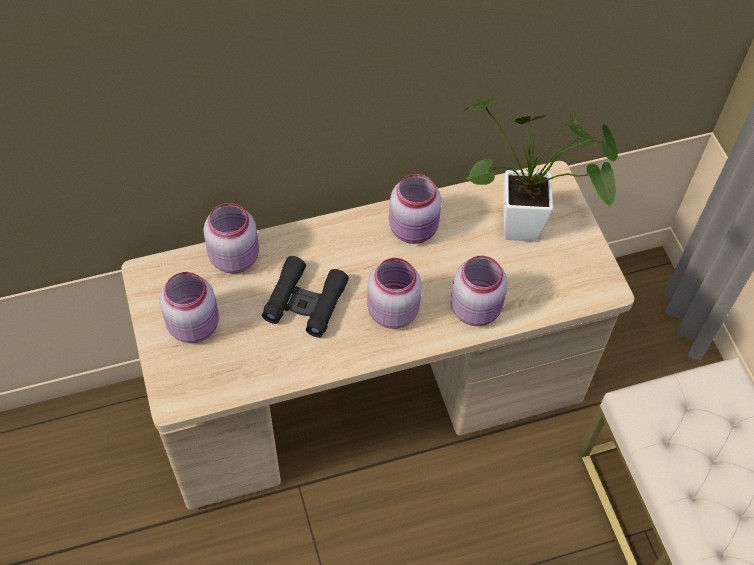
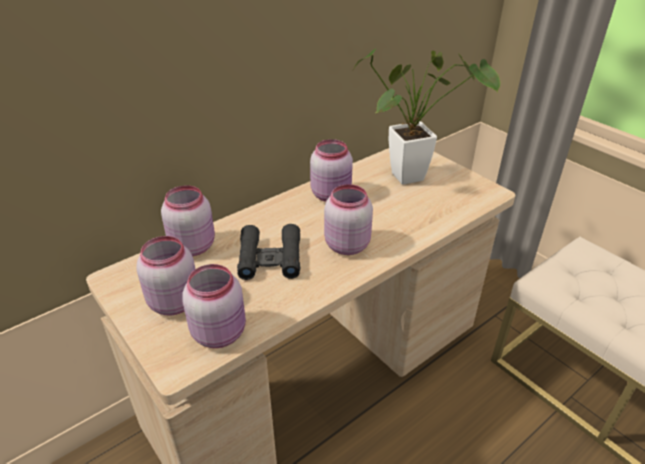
camera: 20 degrees left, 20 degrees down
(476, 309) = (410, 226): pink jar -> pink jar (220, 332)

